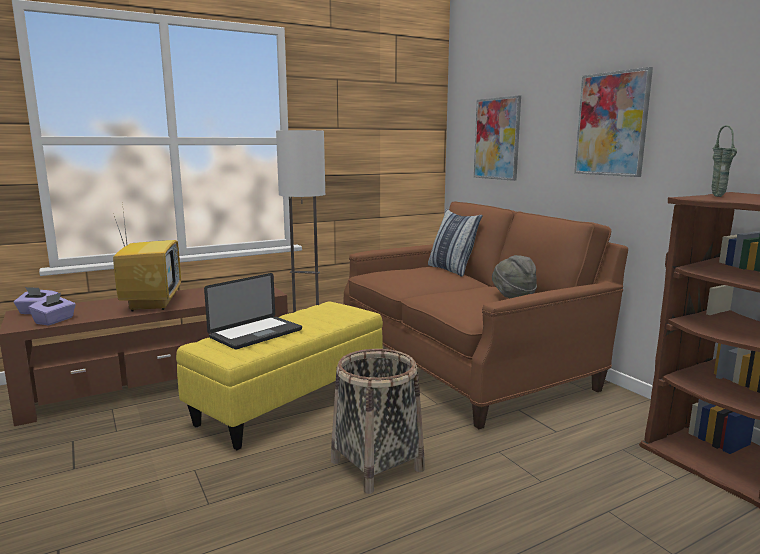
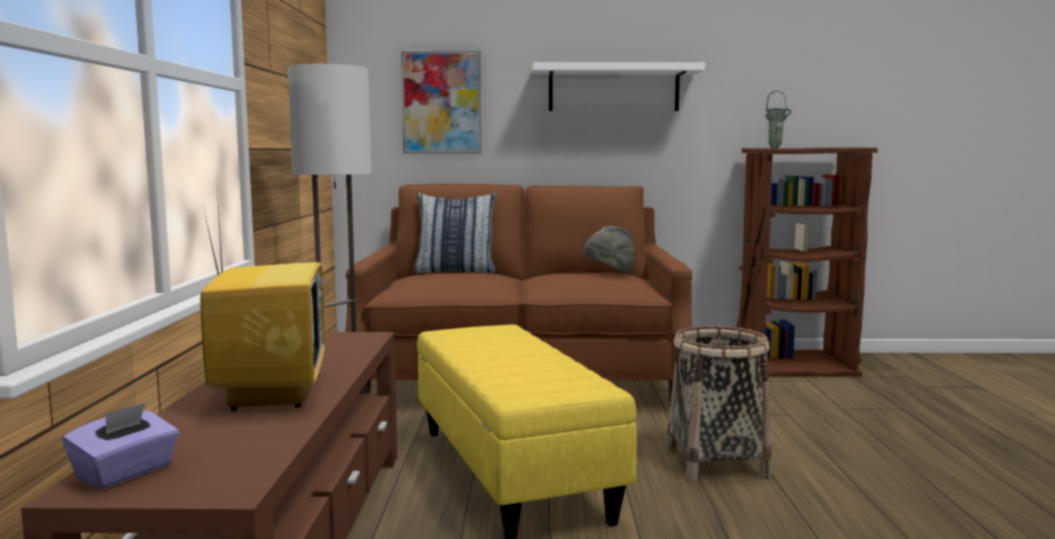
camera: 60 degrees left, 5 degrees down
(55, 320) = (245, 459): purple tissue box -> none
(151, 303) = (270, 391): television -> television turned 60 degrees clockwise
(256, 334) = (518, 370): laptop -> none
(612, 124) = (613, 89): picture -> white shelf

